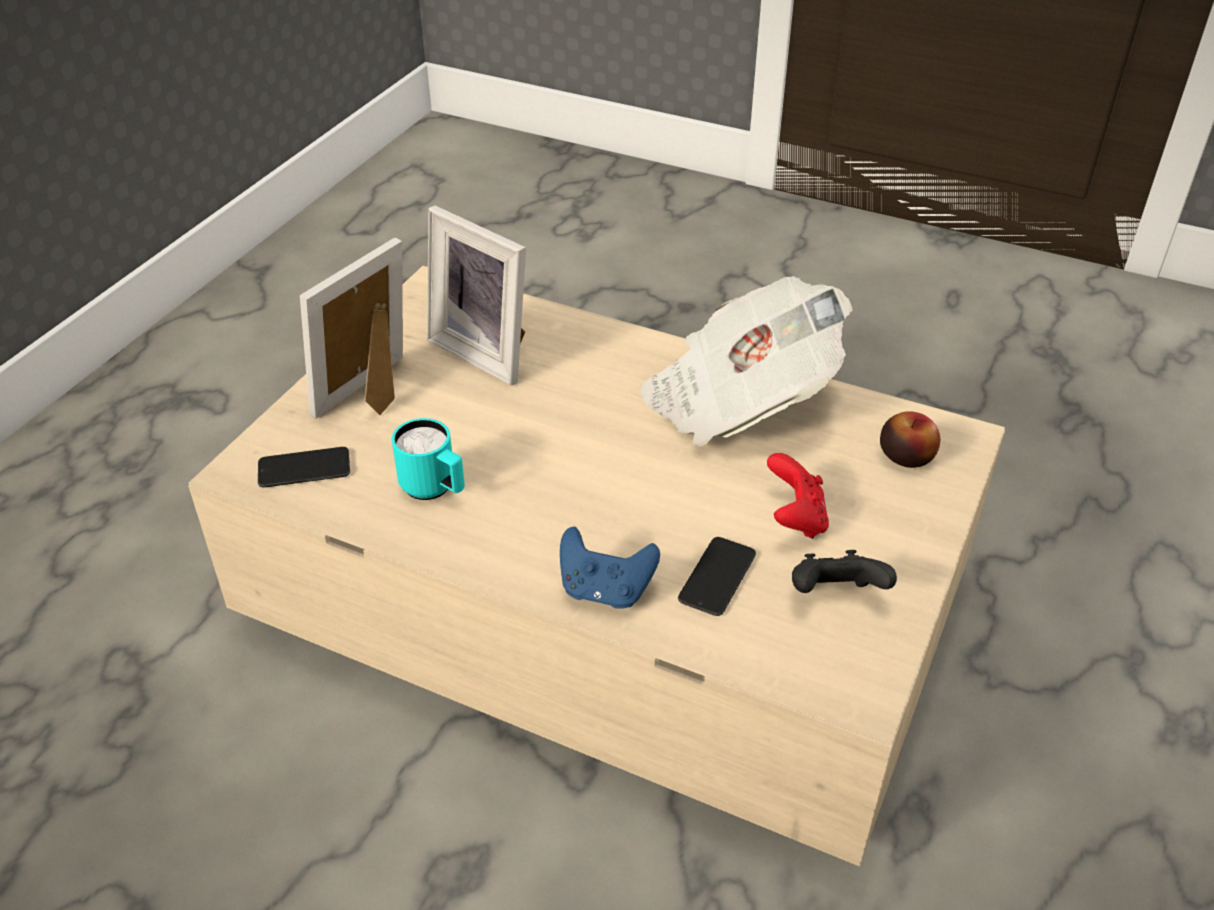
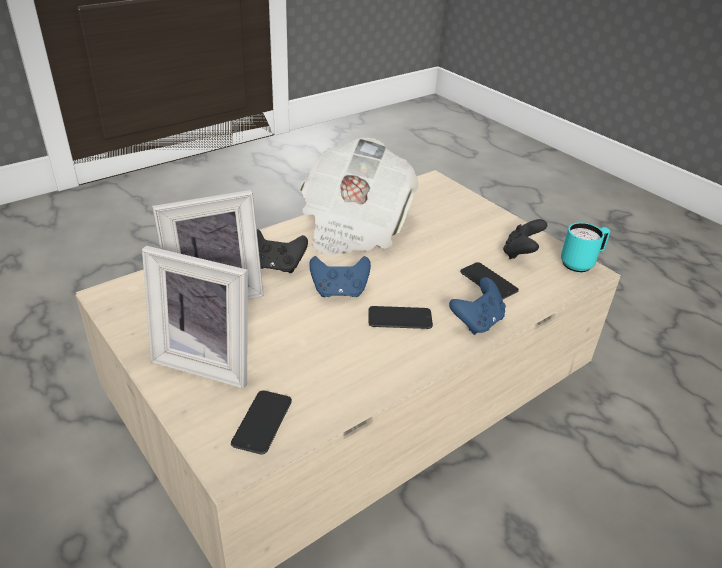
camera: 65 degrees left, 5 degrees down
(374, 394) = (208, 360): picture frame -> picture frame turned 45 degrees counterclockwise
(434, 490) = (339, 362): turquoise mug -> turquoise mug (581, 263)
(556, 513) = (400, 318): none -> phone
(571, 442) = (339, 291): none -> blue game controller
(581, 373) = (277, 266): none -> black game controller
(795, 519) = (460, 243): red game controller -> none
(906, 456) = (436, 199): apple -> none

